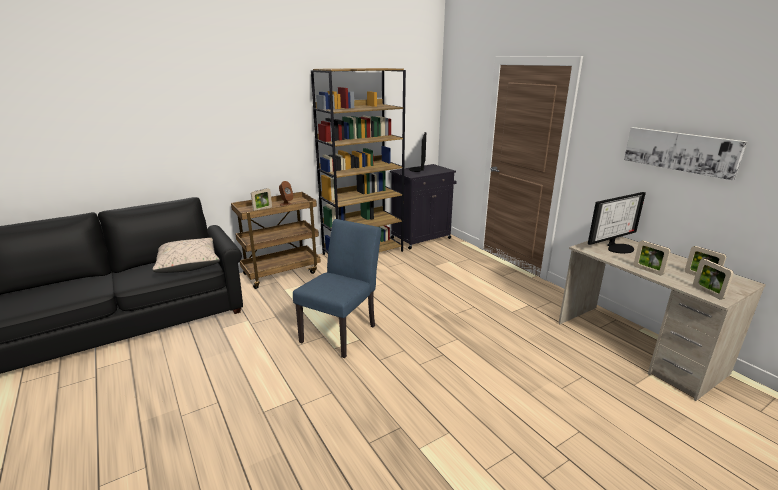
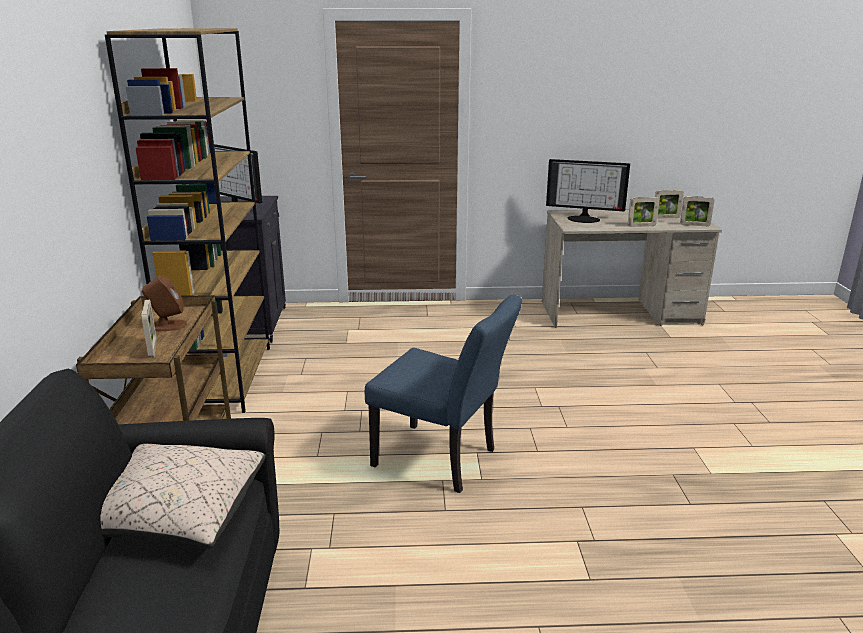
camera: 60 degrees left, 0 degrees up
(342, 331) = (443, 460): blue chair -> blue chair turned 150 degrees clockwise
(618, 247) = (584, 218): monitor -> monitor turned 105 degrees clockwise
(680, 151) = (601, 106): picture -> none

